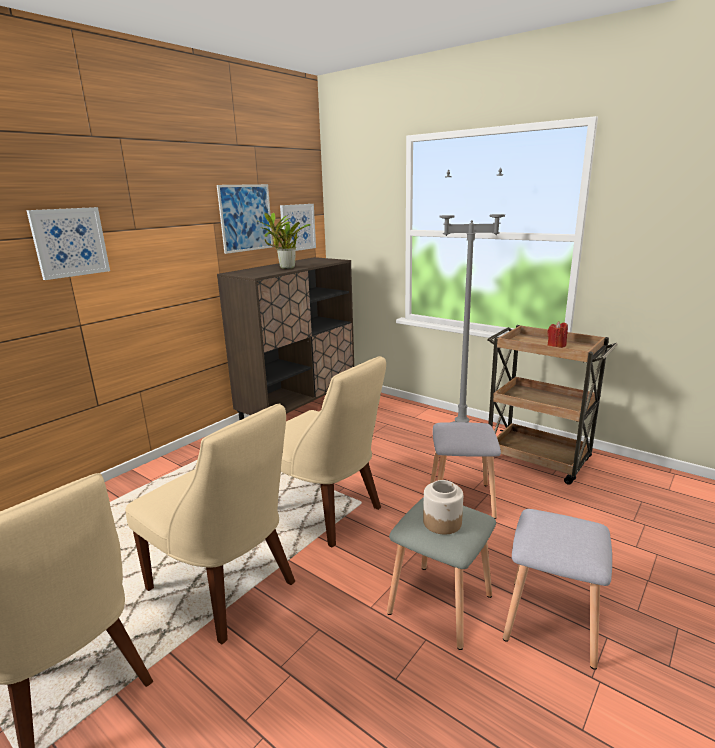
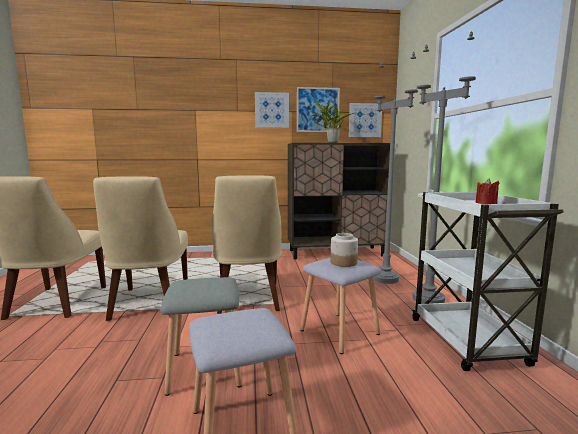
camera: 45 degrees right, 10 degrees down
(69, 242) = (198, 114): picture -> picture (271, 110)
(398, 424) = (385, 279): none -> grey floor lamp
(442, 522) = (196, 286): jar -> jar (344, 262)
(538, 460) = (468, 342): brown cart -> white cart

